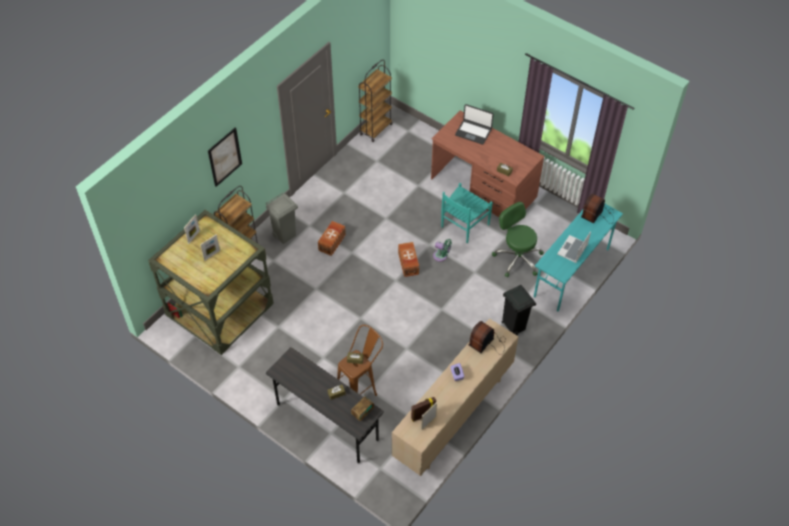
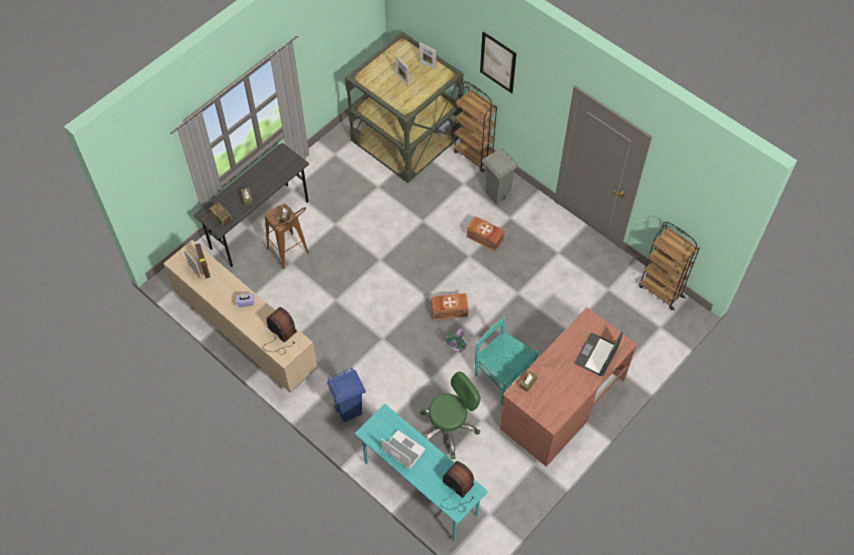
camera: 95 degrees right, 5 degrees up
(513, 327) = (349, 410): black trash can -> blue trash can

